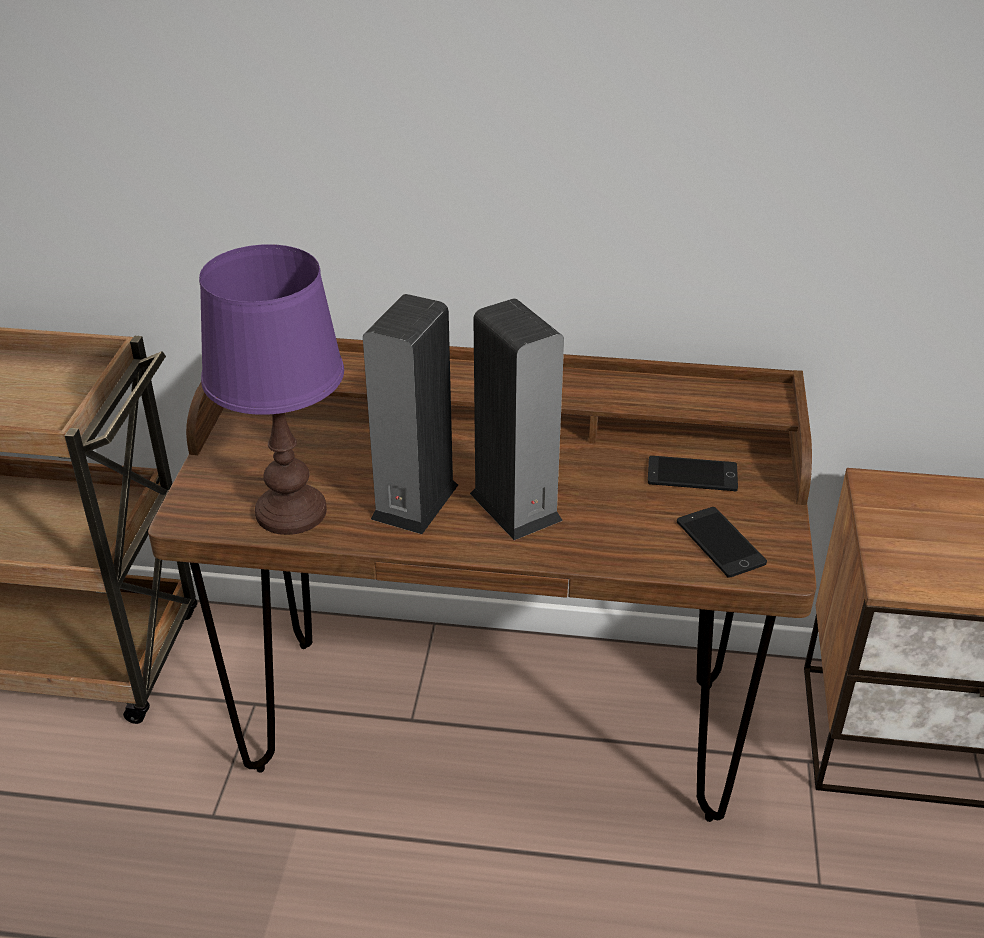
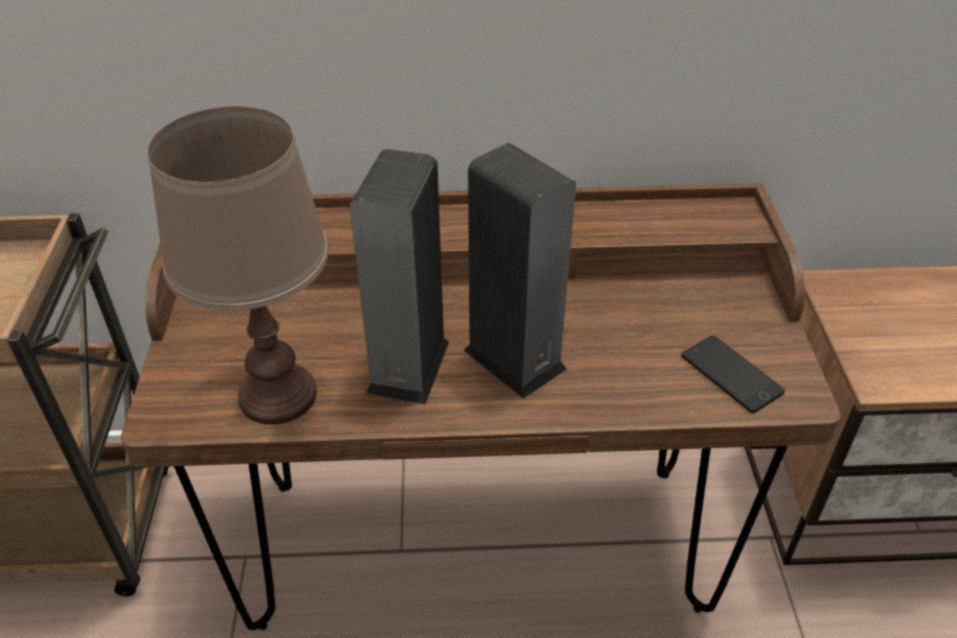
camera: 10 degrees left, 5 degrees up
(291, 512) = (278, 396): purple table lamp -> brown table lamp
(692, 475) = (679, 302): phone -> none

